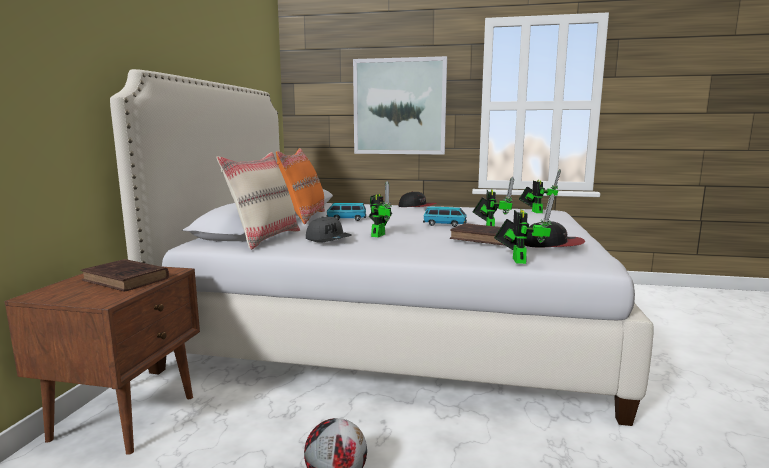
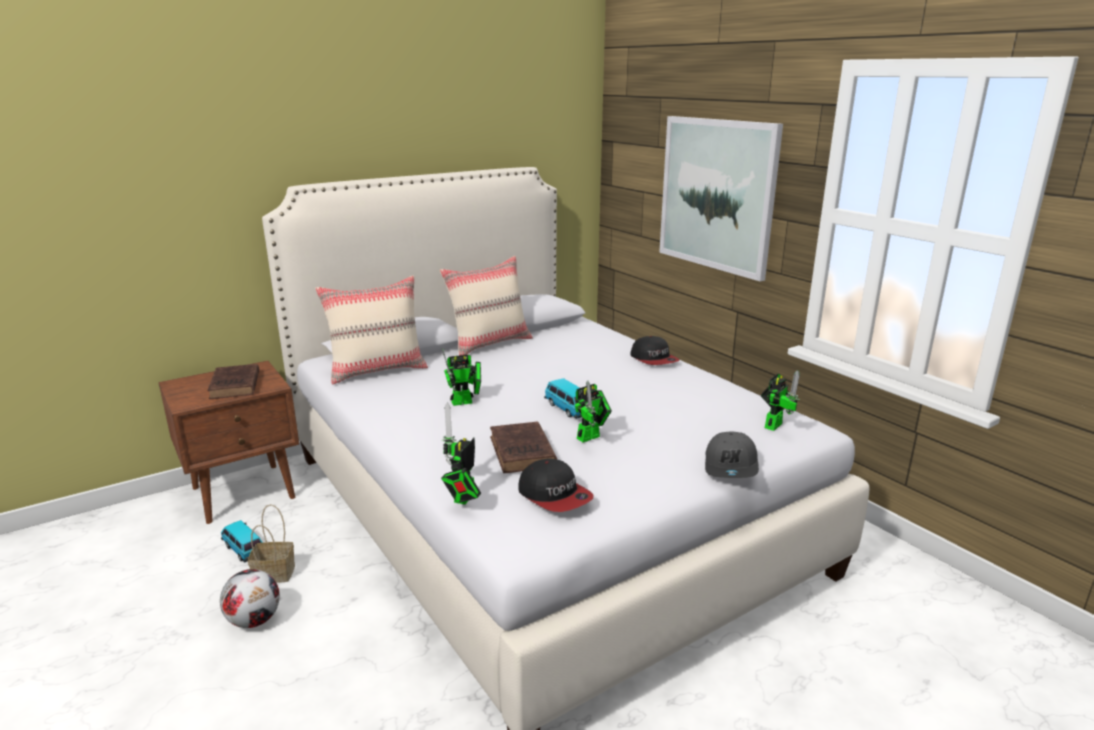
camera: 45 degrees right, 10 degrees up
(286, 443) = (276, 573): none -> basket
(303, 217) = (489, 343): orange pillow -> beige pillow
(328, 239) = (412, 392): grey cap -> grey cap (731, 466)
(346, 219) = (514, 361): toy car -> toy car (244, 549)
(518, 260) = (463, 499): toy robot -> toy robot turned 150 degrees clockwise

